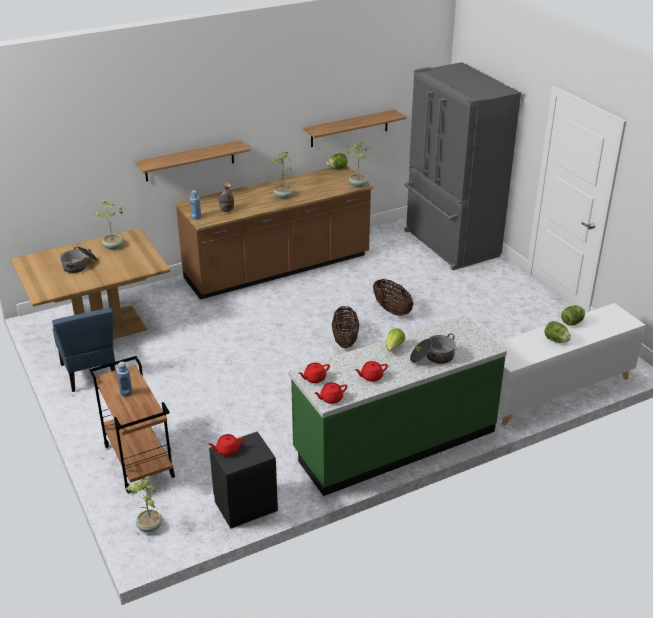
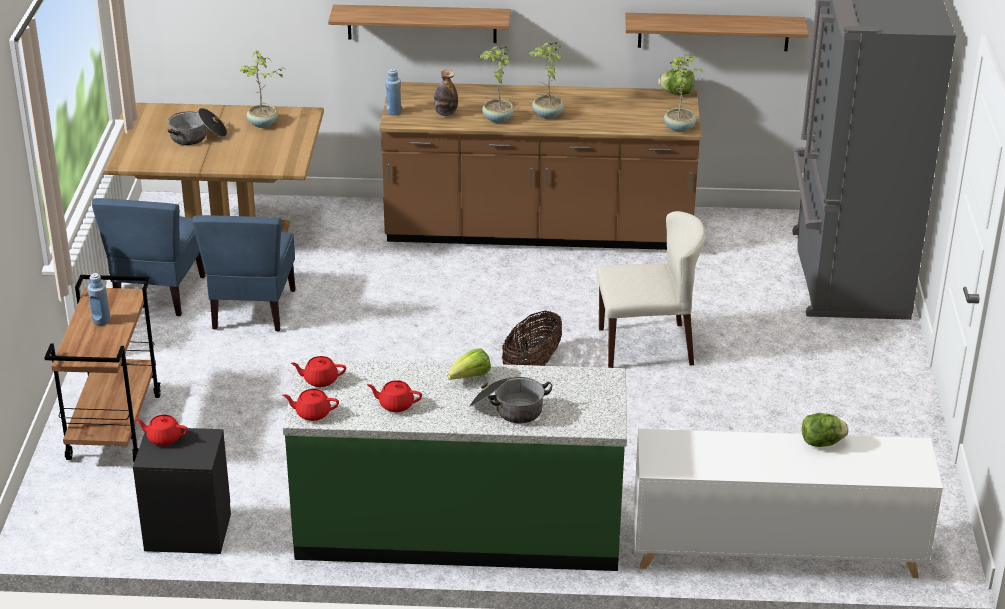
camera: 30 degrees right, 0 degrees up
(149, 527) = (54, 510): potted plant -> potted plant (497, 119)
(158, 363) = (252, 310): none -> blue chair
(392, 310) = (646, 346): basket -> beige chair
(556, 340) = (763, 459): lettuce -> none

